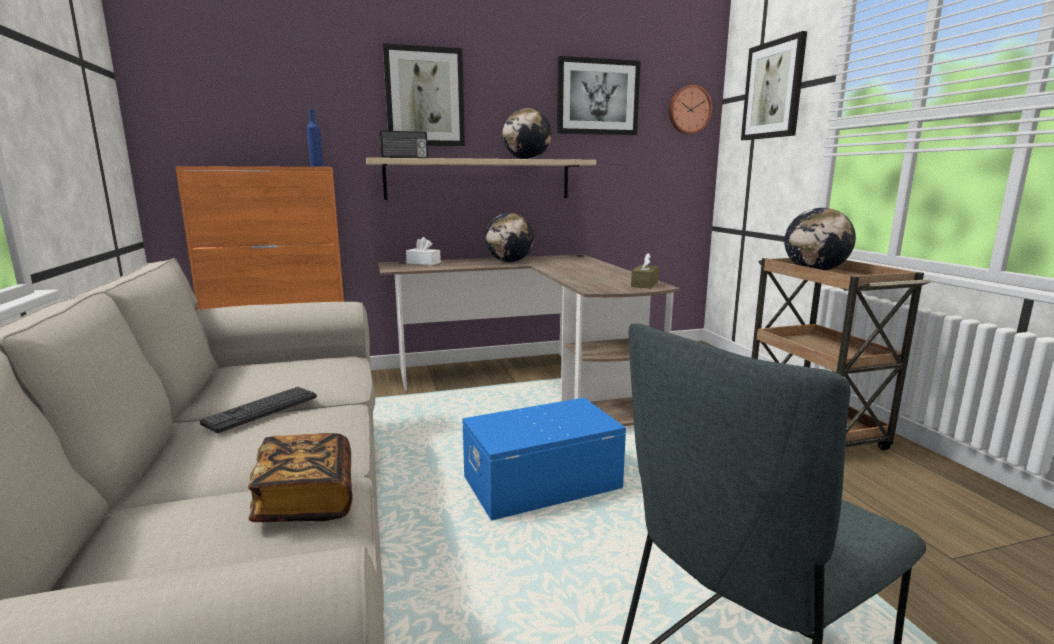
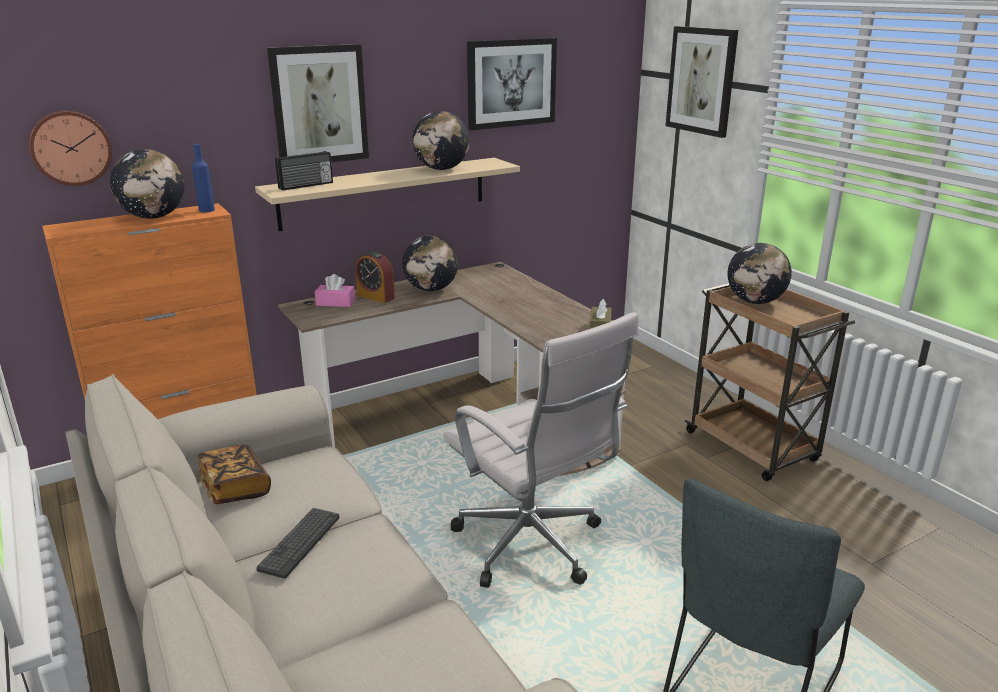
camera: 15 degrees left, 10 degrees up
(272, 166) = (154, 217): none -> globe
(306, 499) = (431, 634): book -> book (235, 488)
(423, 263) = (335, 303): white tissue box -> pink tissue box
(459, 262) = (376, 296): none -> alarm clock
(540, 483) = (533, 547): blue storage box -> white office chair
(688, 110) = (607, 86): wall clock -> wall clock (70, 147)

